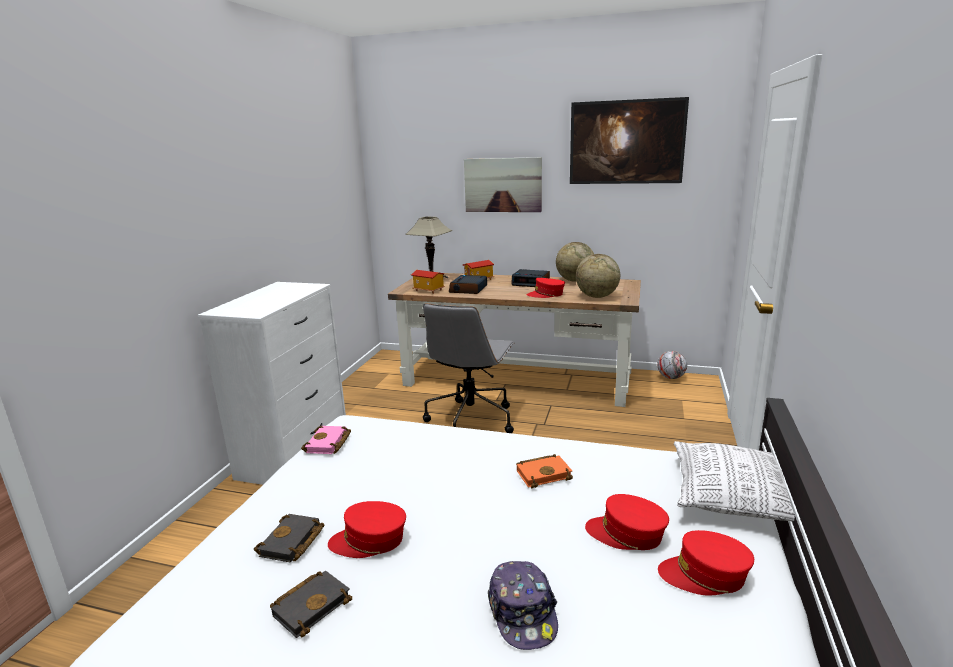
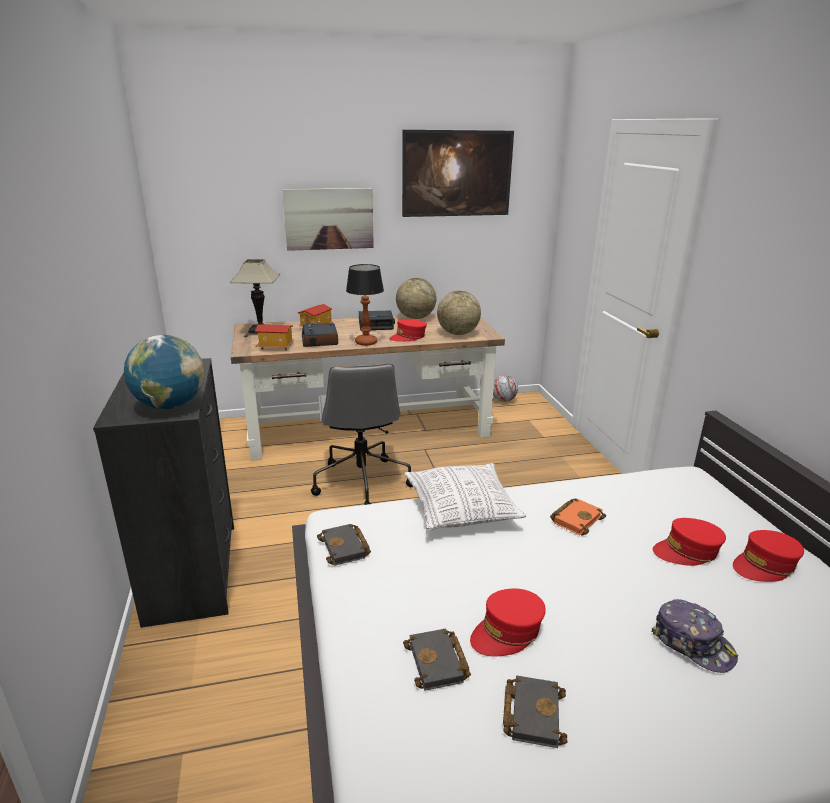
camera: 30 degrees left, 5 degrees up
(257, 309) = (170, 406): none -> globe
(295, 453) = (193, 572): white dresser -> black dresser
(328, 444) = (346, 548): pink book -> black book
(504, 295) = (366, 342): none -> table lamp
(733, 497) = (718, 498): pillow -> pillow (461, 509)

